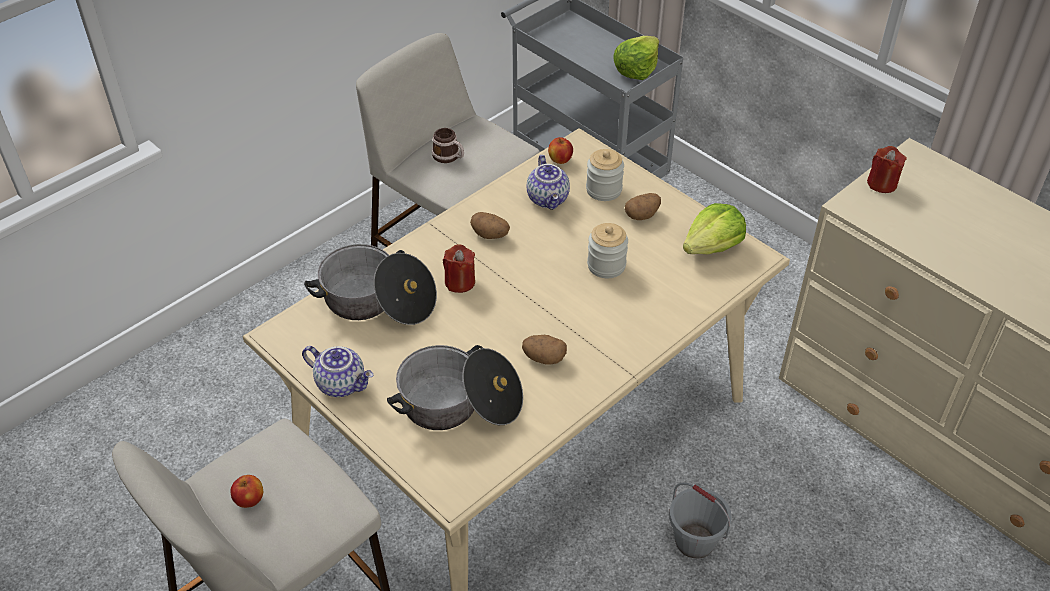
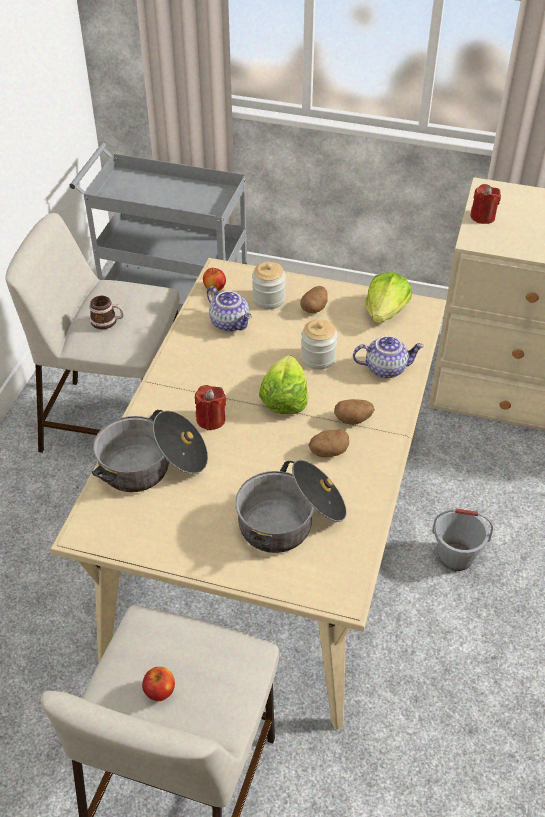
camera: 30 degrees left, 0 degrees up
(342, 383) = (177, 548): teapot -> teapot (386, 368)
(490, 235) = (205, 370): potato -> potato (353, 419)
(636, 69) = (208, 198): lettuce -> lettuce (284, 399)

